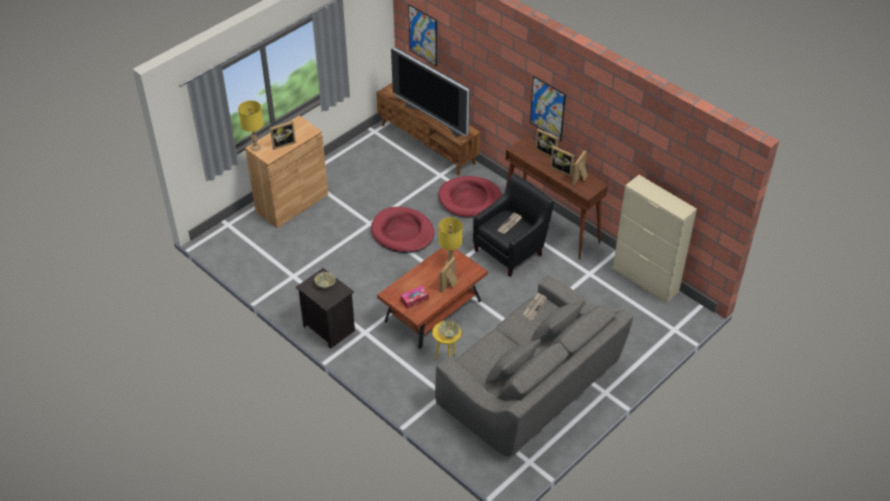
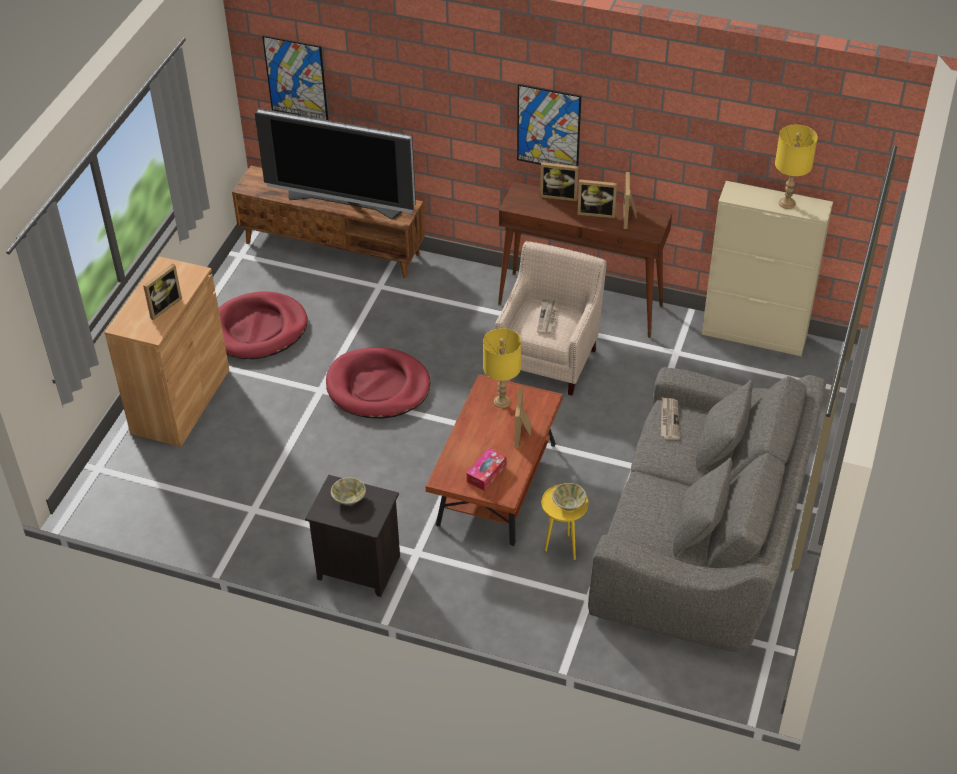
camera: 25 degrees left, 0 degrees up
(255, 147) = (122, 326): yellow table lamp -> yellow table lamp (787, 203)
(470, 199) = (444, 306): red dog bed -> red dog bed (258, 329)
(511, 250) = (550, 357): black armchair -> beige armchair

